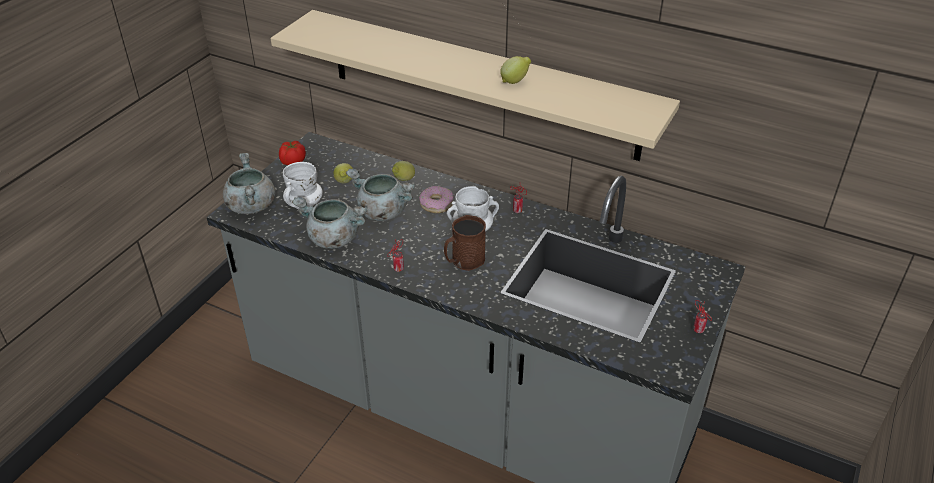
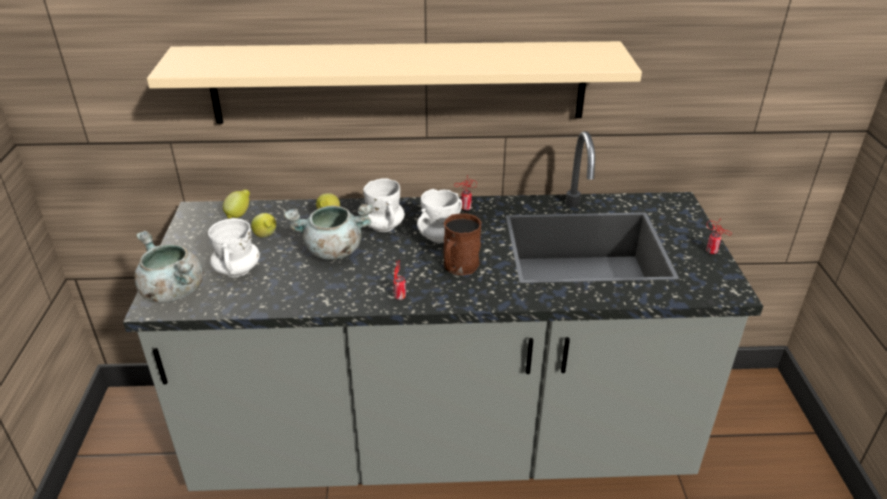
camera: 30 degrees left, 5 degrees down
(293, 162) = (187, 234): tomato -> none
(333, 239) = (301, 293): grey cooking pot -> none
(436, 204) = (383, 226): donut -> white mug
(515, 81) = (463, 58): lemon -> lemon (239, 214)

